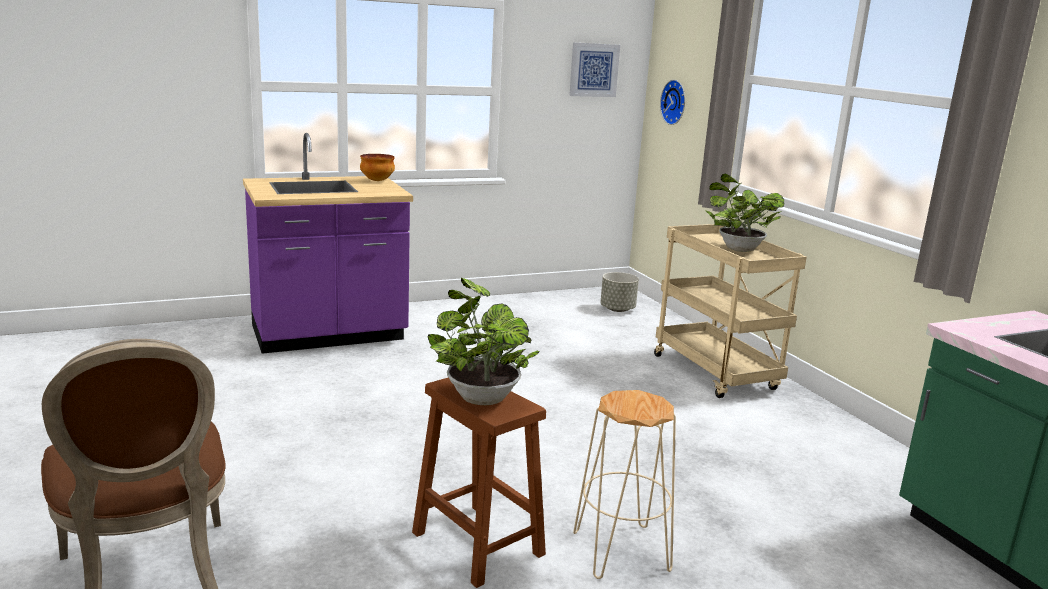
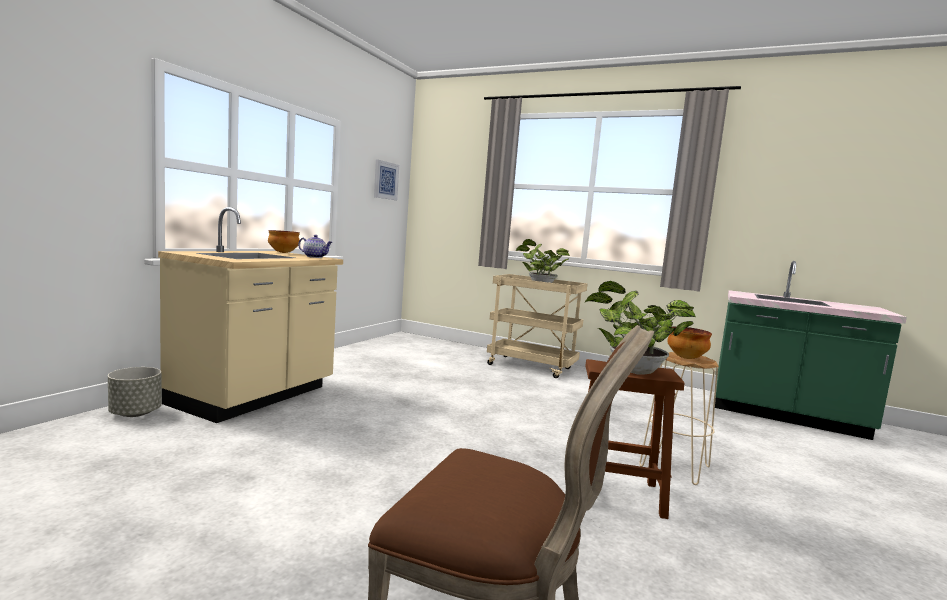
camera: 40 degrees left, 10 degrees down
(329, 335) = (255, 396): purple counter -> beige counter
(388, 190) = (315, 257): none -> teapot
(617, 309) = (422, 345): grey planter -> grey planter (135, 413)
(624, 403) = (686, 358): none -> bowl
(675, 102) = (441, 203): wall clock -> none

